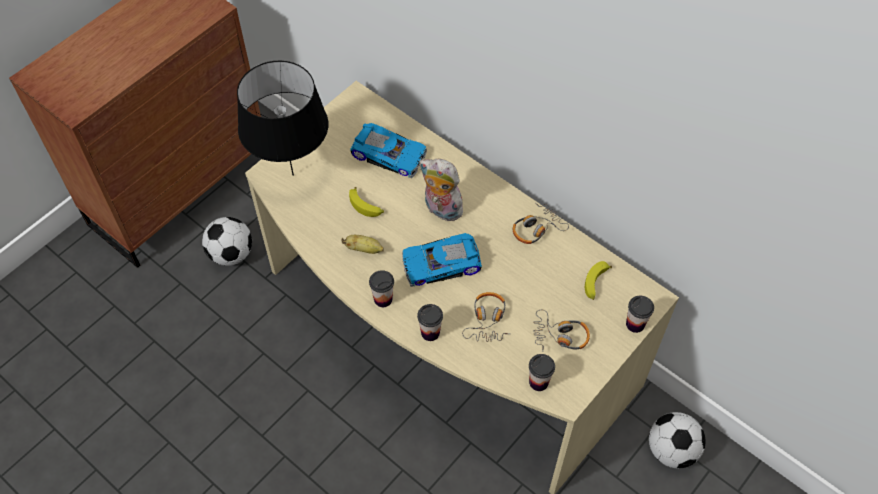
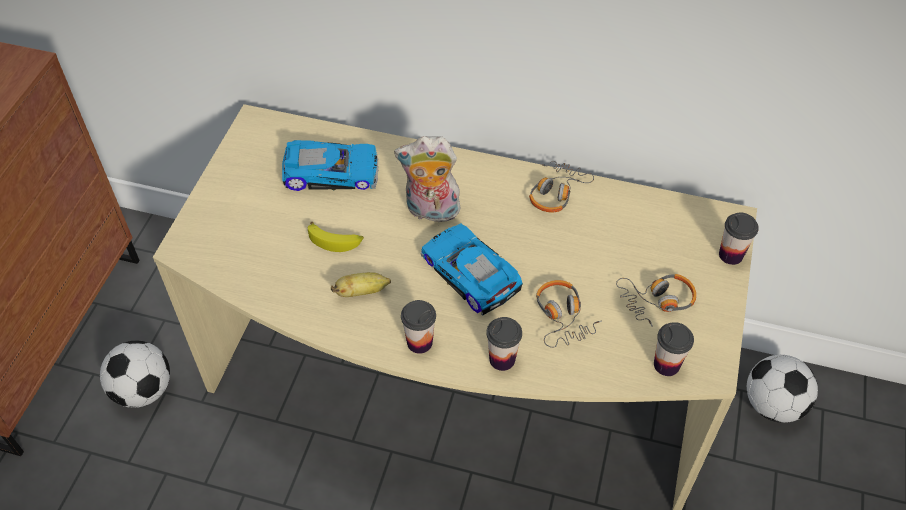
camera: 25 degrees left, 5 degrees down
(293, 175) = (220, 237): black table lamp -> none
(441, 265) = (469, 274): toy car -> toy car turned 90 degrees clockwise
(596, 284) = (660, 227): banana -> none

